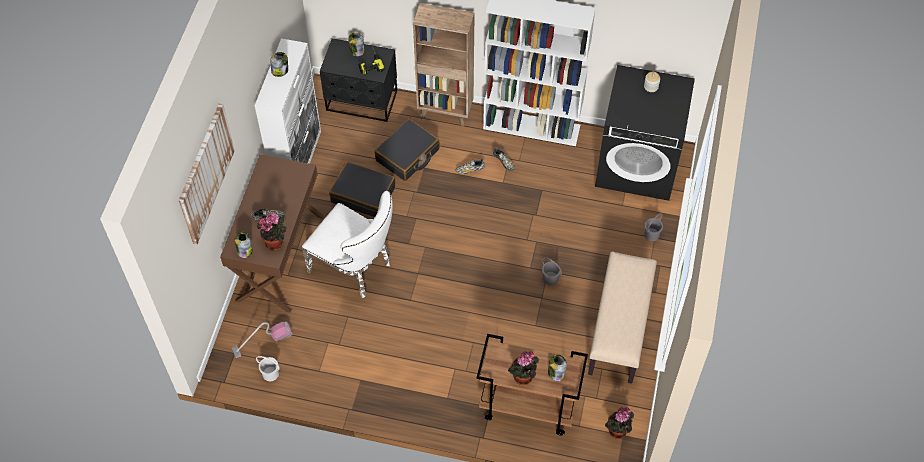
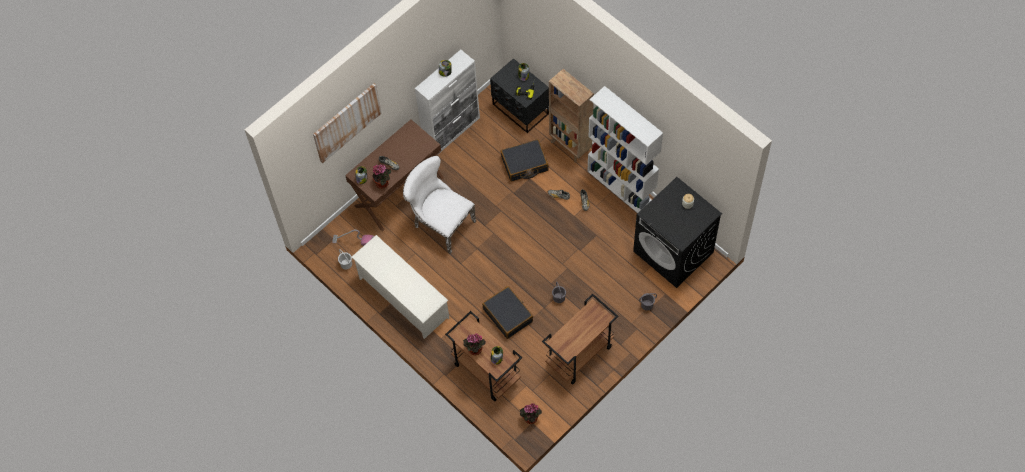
camera: 35 degrees right, 5 degrees up
(355, 268) = (440, 224): white chair -> white chair turned 150 degrees clockwise
(363, 194) = (478, 176): black suitcase -> black suitcase (508, 315)
(368, 375) = (403, 297): none -> white shoe rack
(620, 329) = (579, 355): beige bench -> brown cart

